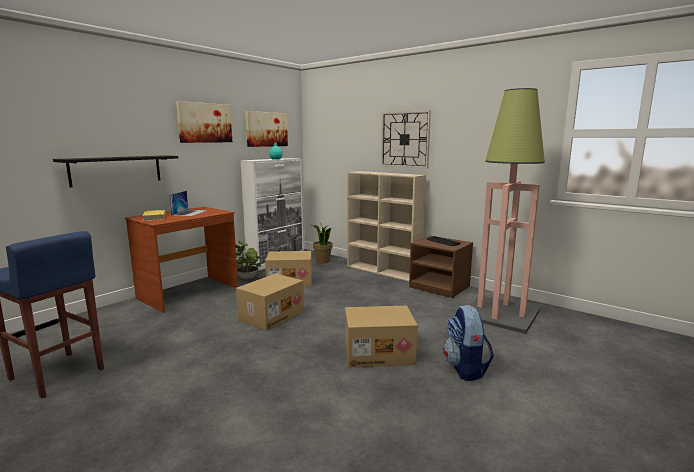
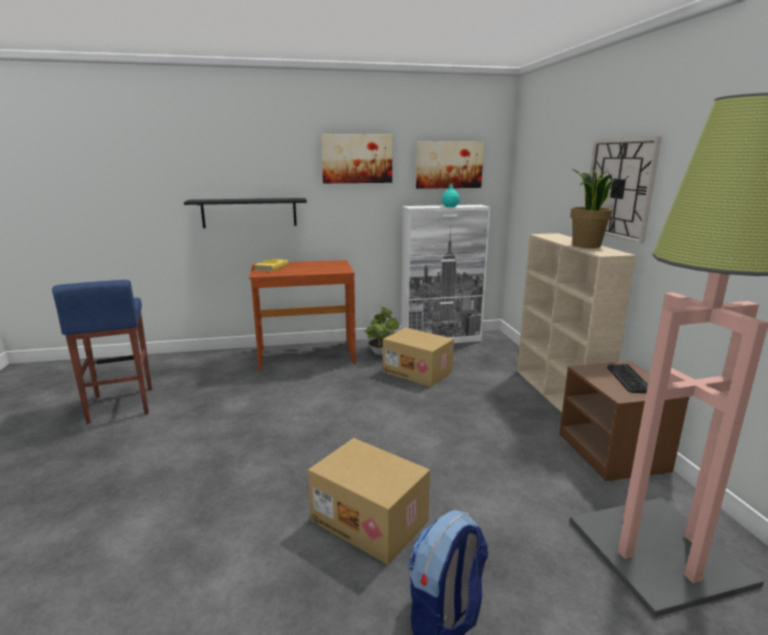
camera: 40 degrees right, 5 degrees up
(190, 213) = (312, 266): laptop -> none
(271, 315) = (337, 411): cardboard box -> none
(322, 261) = (495, 354): potted plant -> potted plant (586, 245)

